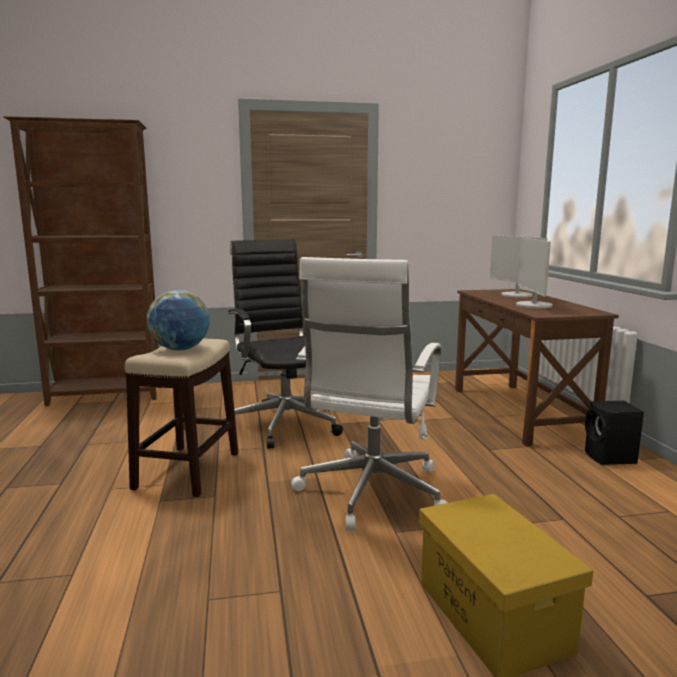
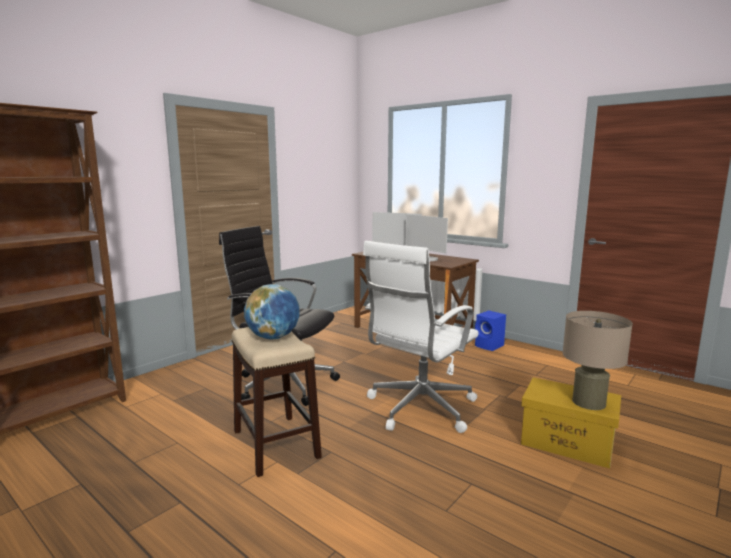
camera: 40 degrees left, 0 degrees up
(370, 493) = (419, 408): white office chair -> white office chair turned 60 degrees clockwise
(504, 554) = (588, 402): none -> beige table lamp
(610, 458) = (490, 346): black speaker -> blue speaker

